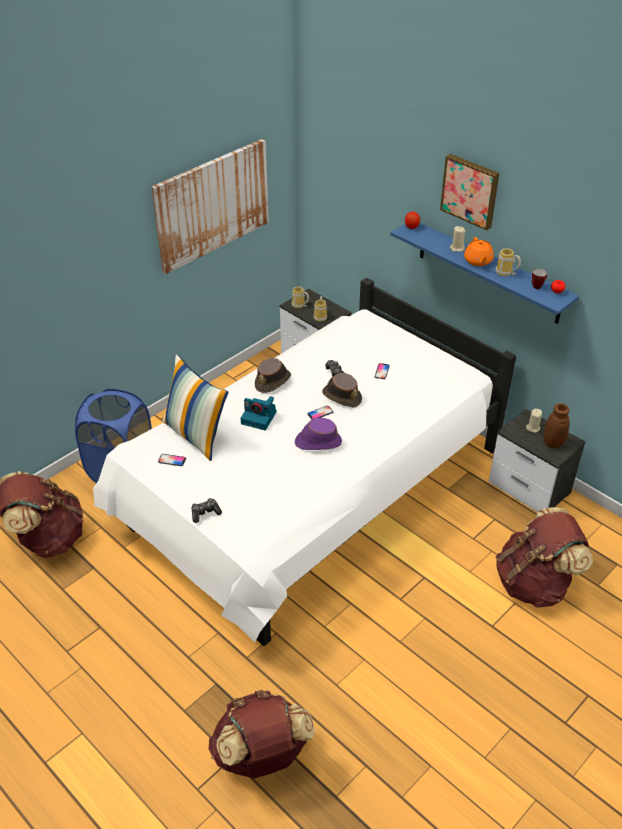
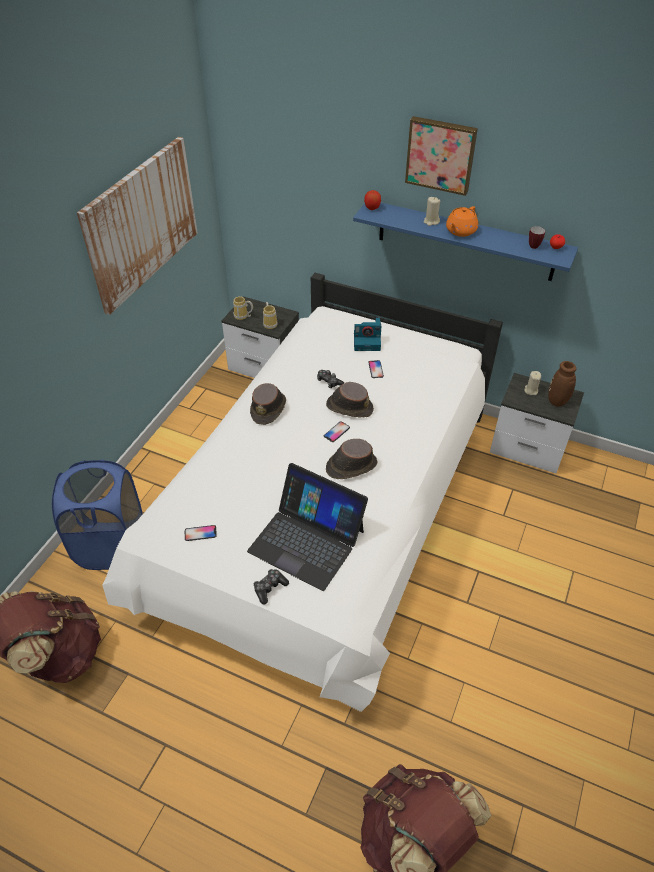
camera: 20 degrees left, 5 degrees up
(196, 435) = (214, 494): pillow -> none
(252, 487) = (307, 540): none -> laptop
(259, 418) = (275, 454): camera -> camera (367, 341)
(317, 442) = (350, 466): purple hat -> brown hat
(478, 261) = (460, 231): orange teapot -> orange teapot turned 60 degrees clockwise
(505, 273) = (494, 238): mug -> none
(534, 583) = (580, 545): brown backpack -> none

